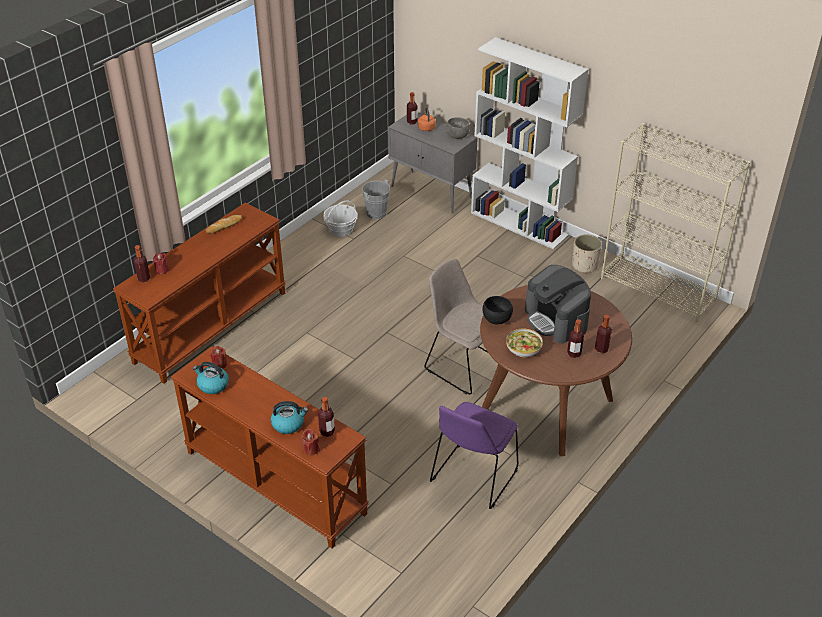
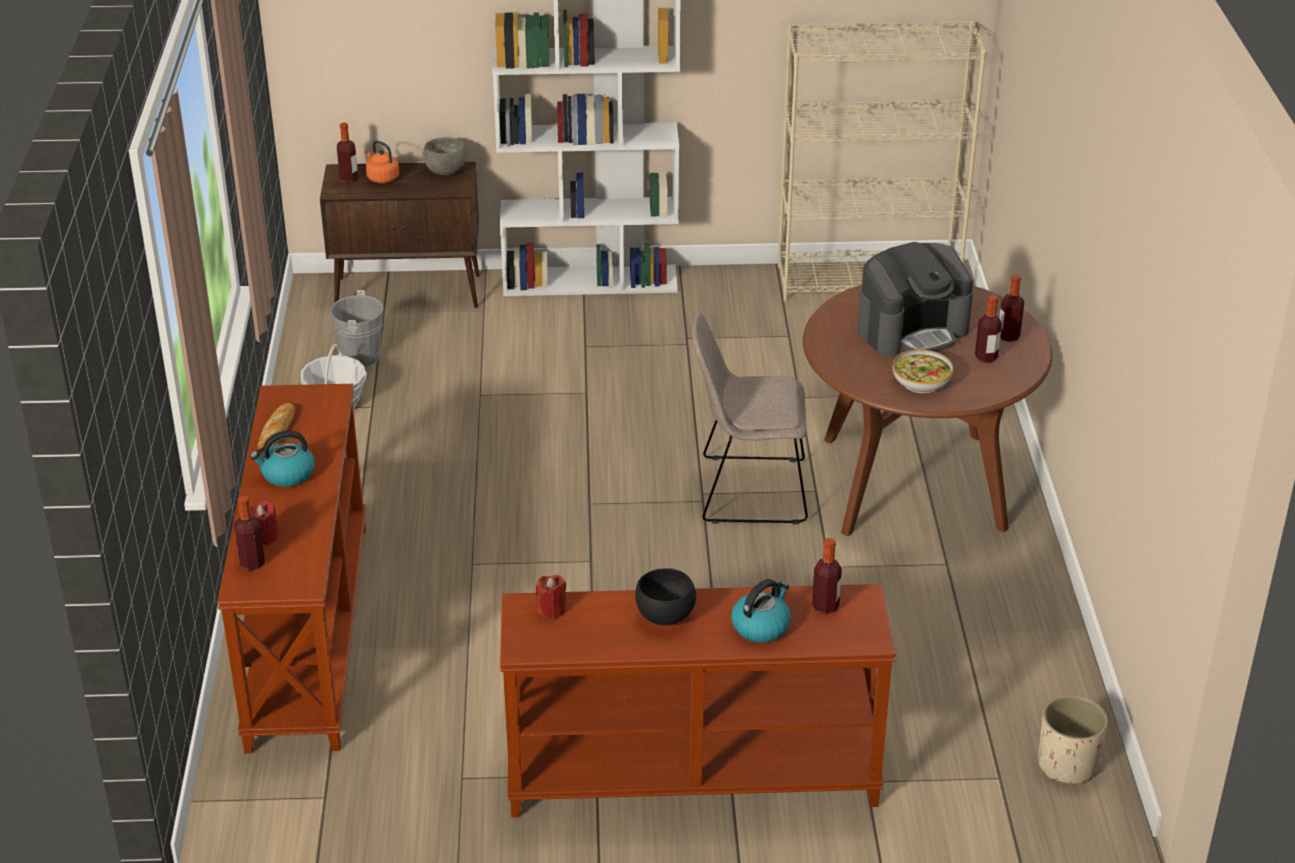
camera: 40 degrees left, 5 degrees down
(212, 385) = (582, 640): kettle -> kettle (287, 474)
(311, 449) = (835, 638): red candle -> none
(432, 192) = (409, 293): grey cabinet -> brown cabinet
(473, 477) = (937, 616): purple chair -> none
(497, 320) = (842, 365): black bowl -> black bowl (666, 616)
(556, 320) = (912, 330): coffee machine -> coffee machine turned 45 degrees counterclockwise
(584, 265) = (743, 294): beige planter -> beige planter (1067, 765)

